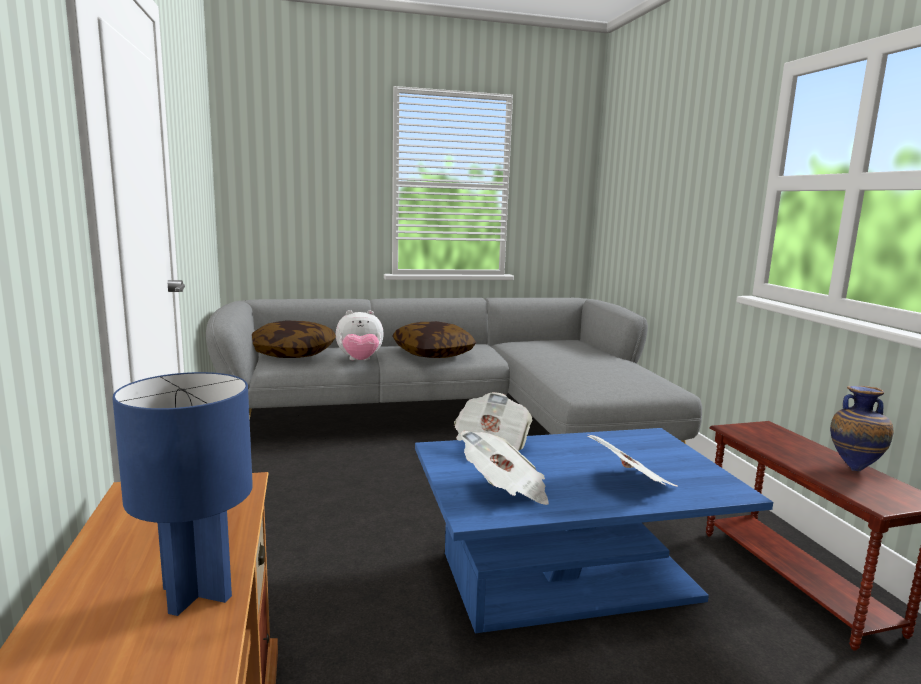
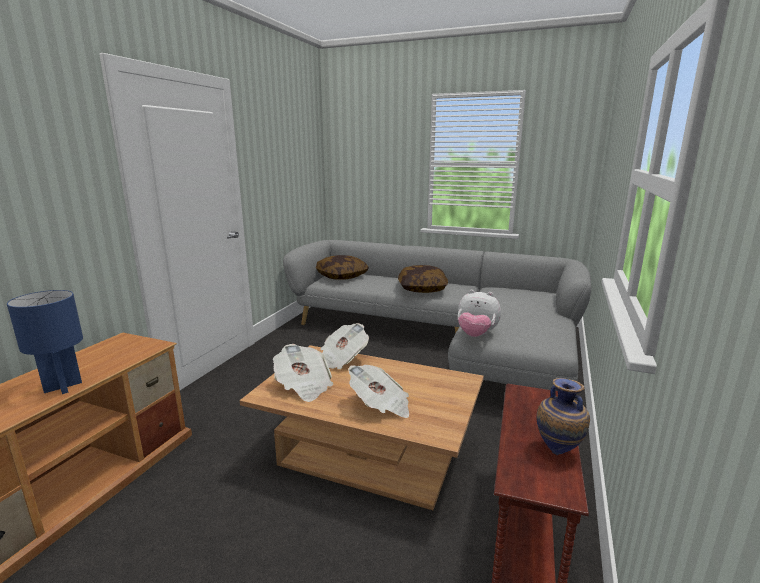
camera: 35 degrees right, 5 degrees up
(360, 361) = (369, 287): plush toy -> plush toy (476, 335)
(569, 576) = (368, 457): blue coffee table -> brown coffee table

